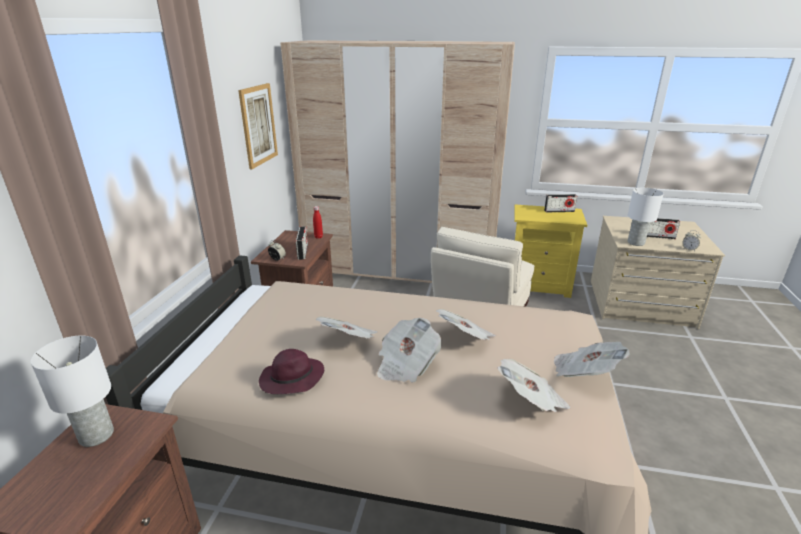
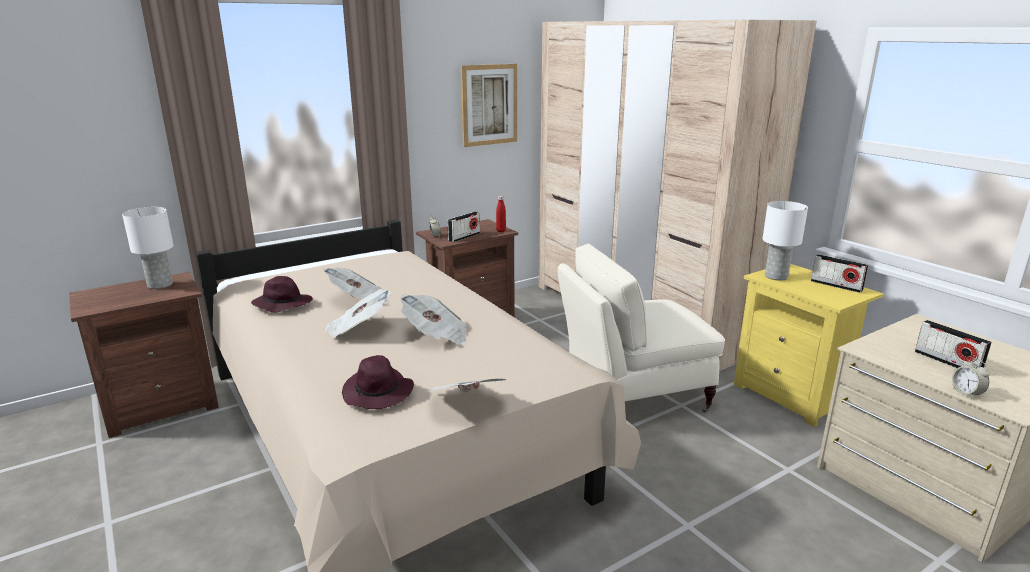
camera: 45 degrees right, 5 degrees down
(531, 401) = (378, 393): newspaper -> purple hat
(636, 243) = (883, 354): white table lamp -> white table lamp (776, 277)

